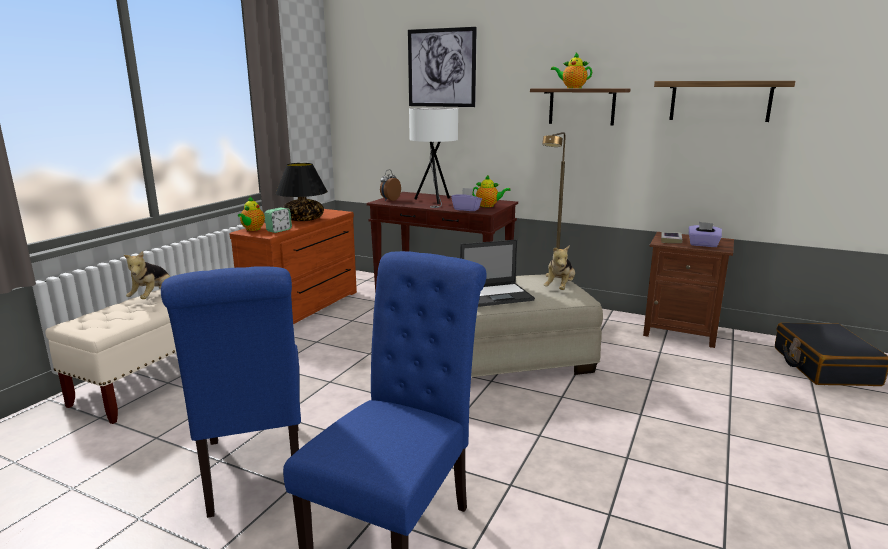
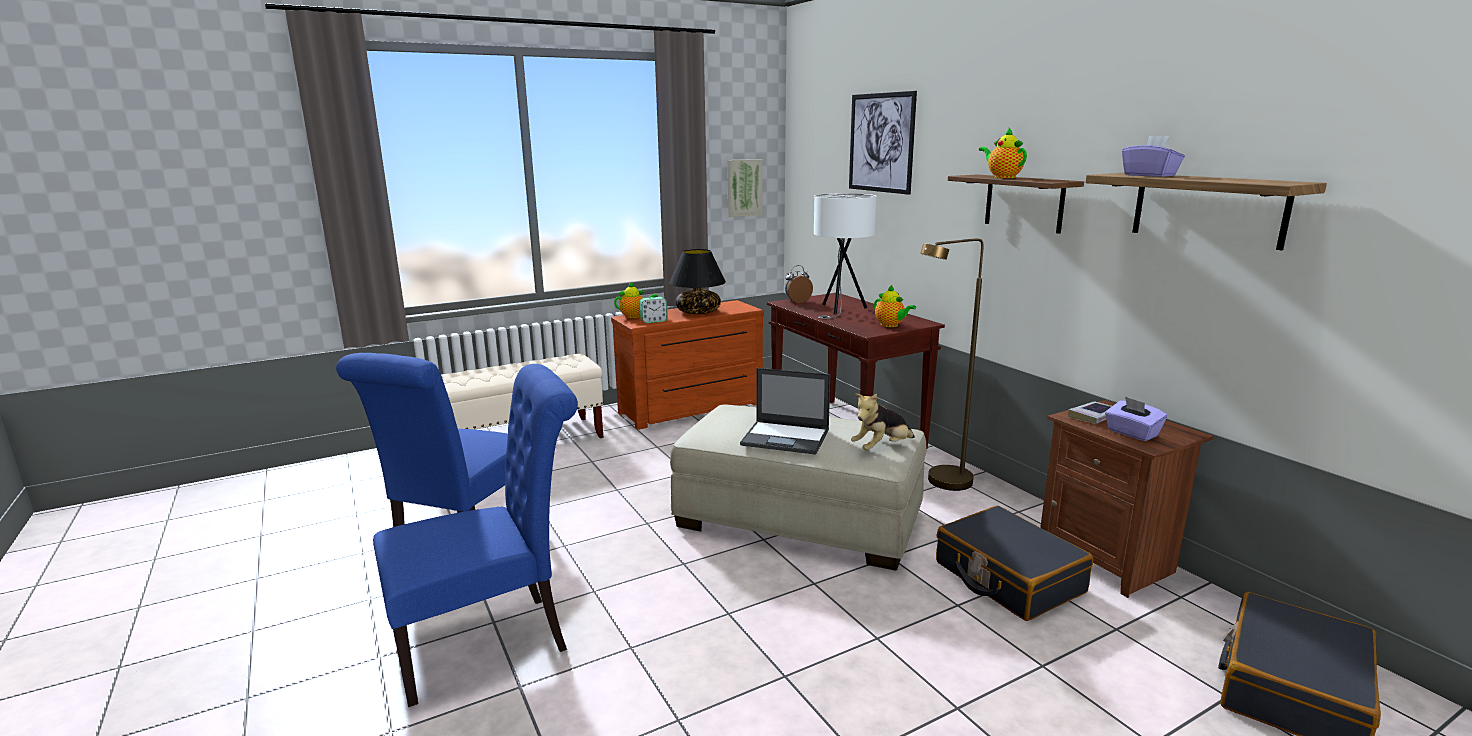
camera: 35 degrees right, 0 degrees up
(153, 297) = (503, 369): plush toy -> none
(252, 229) = (634, 316): teapot -> teapot turned 150 degrees counterclockwise
(304, 109) = (743, 187): none -> picture
(466, 209) = (854, 326): purple tissue box -> purple tissue box (1149, 175)
(653, 356) = (1008, 578): none -> black suitcase

